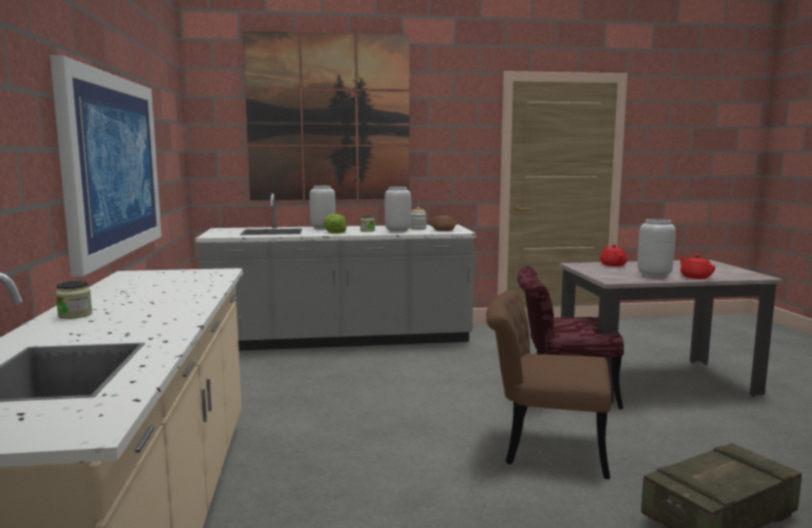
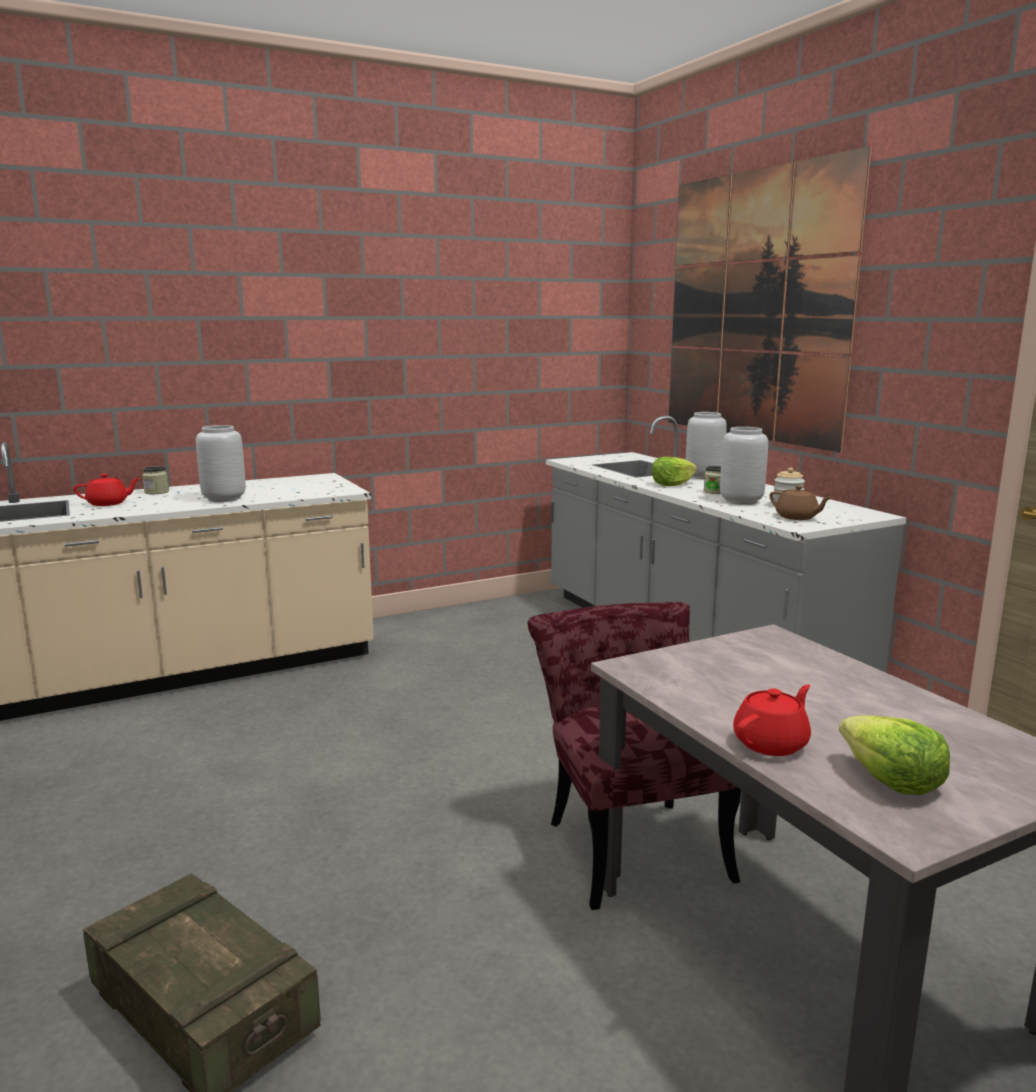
camera: 70 degrees right, 5 degrees up
(113, 166) = (351, 374): picture -> none
(543, 447) = (394, 838): brown chair -> none
(612, 265) = (818, 664): red teapot -> red teapot (108, 503)
(654, 275) = (734, 702): grey vase -> grey vase (223, 499)
(721, 272) = (891, 780): none -> lettuce

